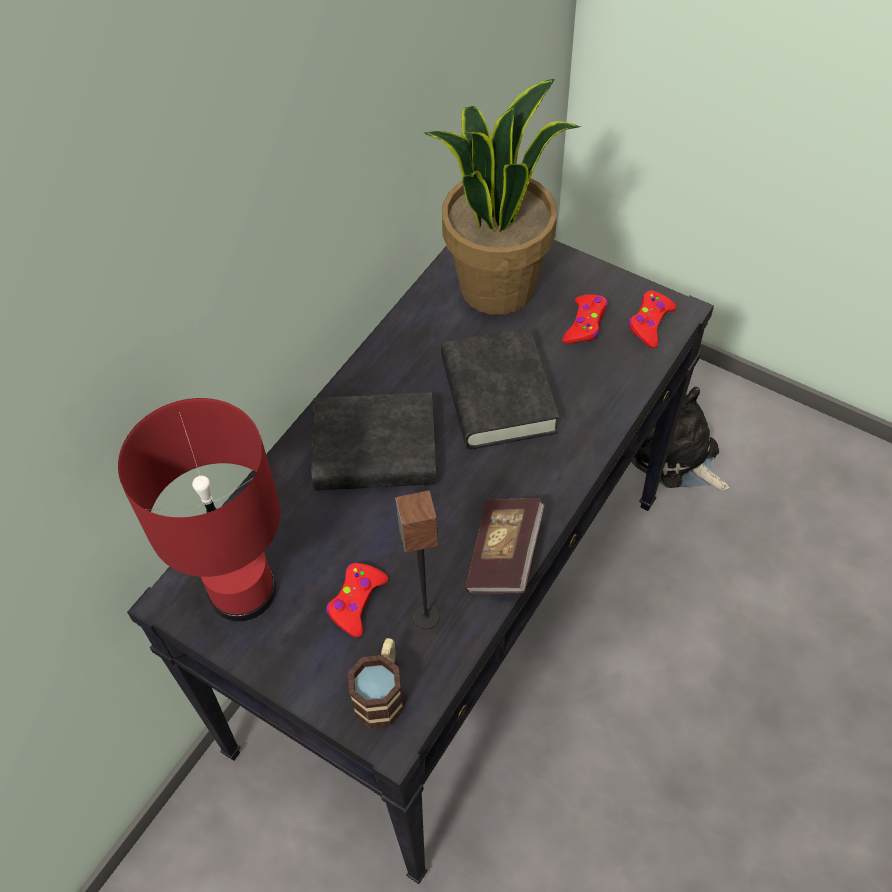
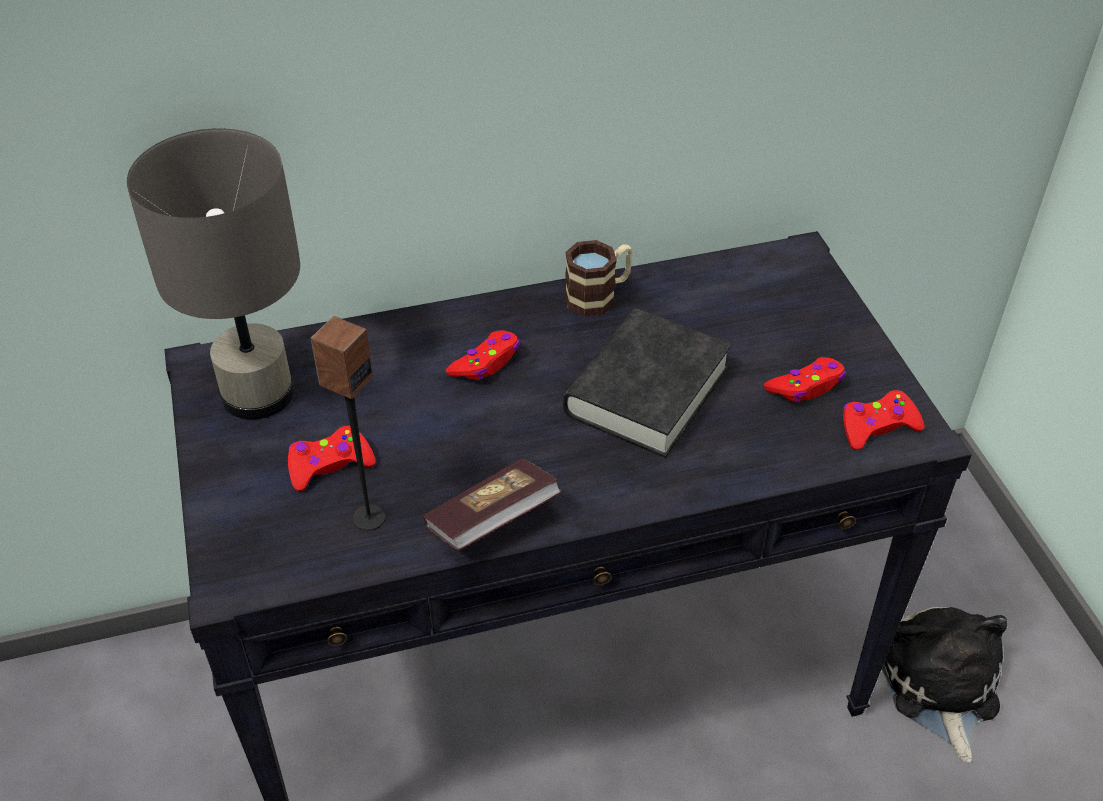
camera: 40 degrees right, 10 degrees down
(241, 590) = (258, 392): red table lamp -> grey table lamp
(375, 450) = (486, 363): black book -> red game controller
(382, 691) = (264, 547): mug -> mug (599, 296)
(497, 285) = (756, 304): potted plant -> none

